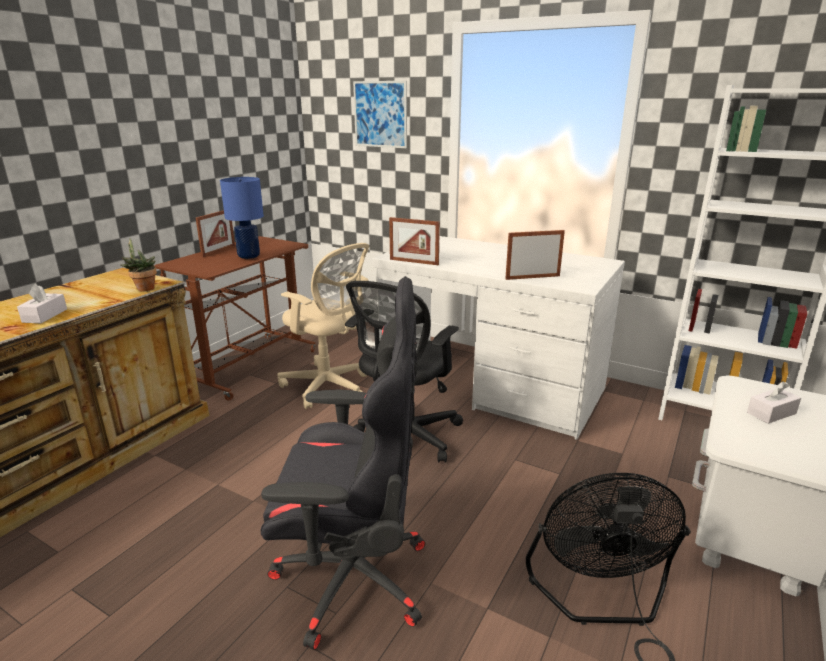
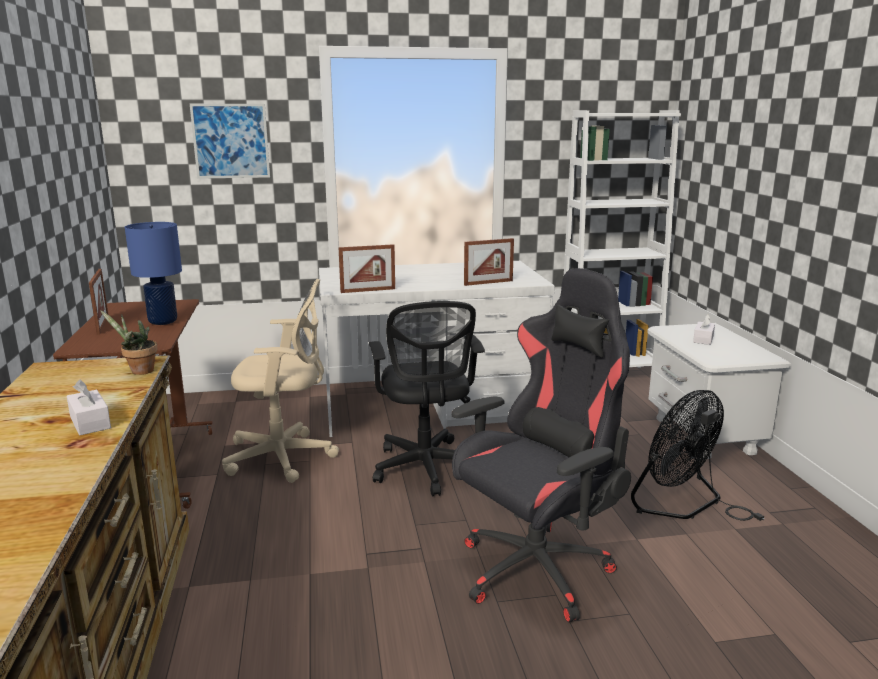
camera: 40 degrees left, 5 degrees down
(532, 277) = (488, 283): picture frame -> picture frame turned 150 degrees counterclockwise

